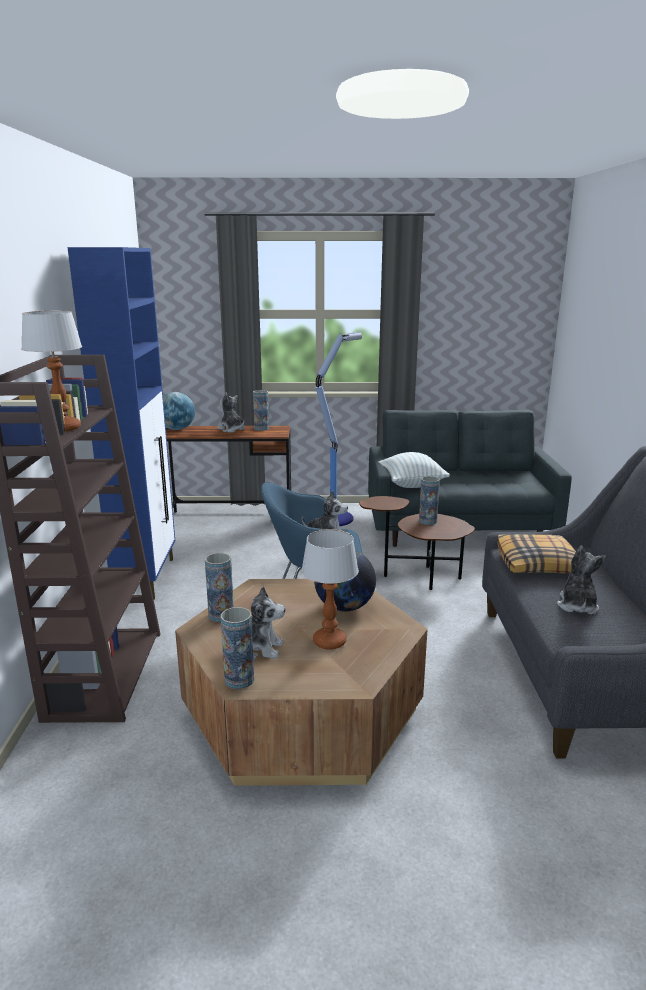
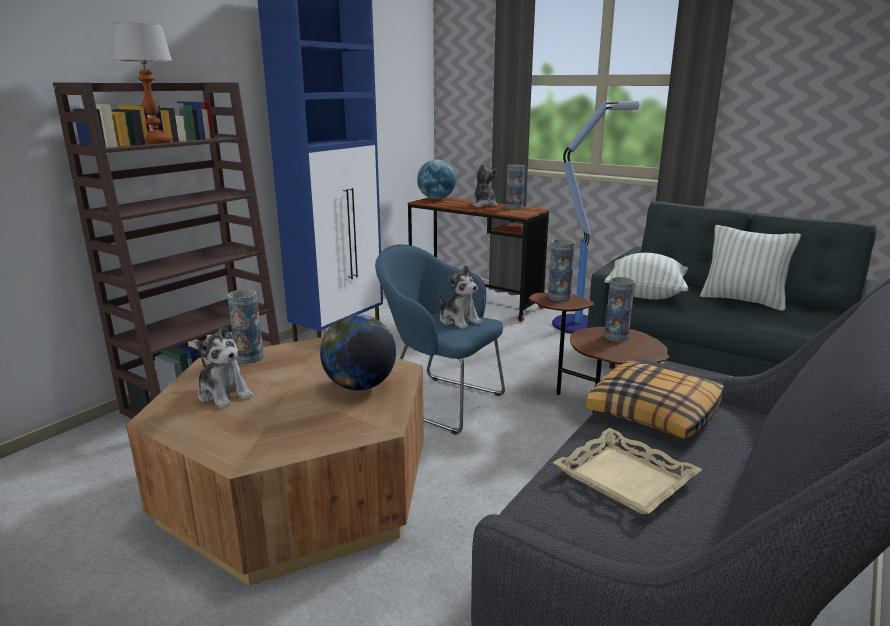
camera: 35 degrees right, 0 degrees up
(239, 679) = (164, 413): vase -> vase (559, 297)
(329, 641) = (290, 411): table lamp -> none
(469, 475) = (742, 301): none -> pillow
(577, 605) = (624, 478): plush toy -> beige tray

